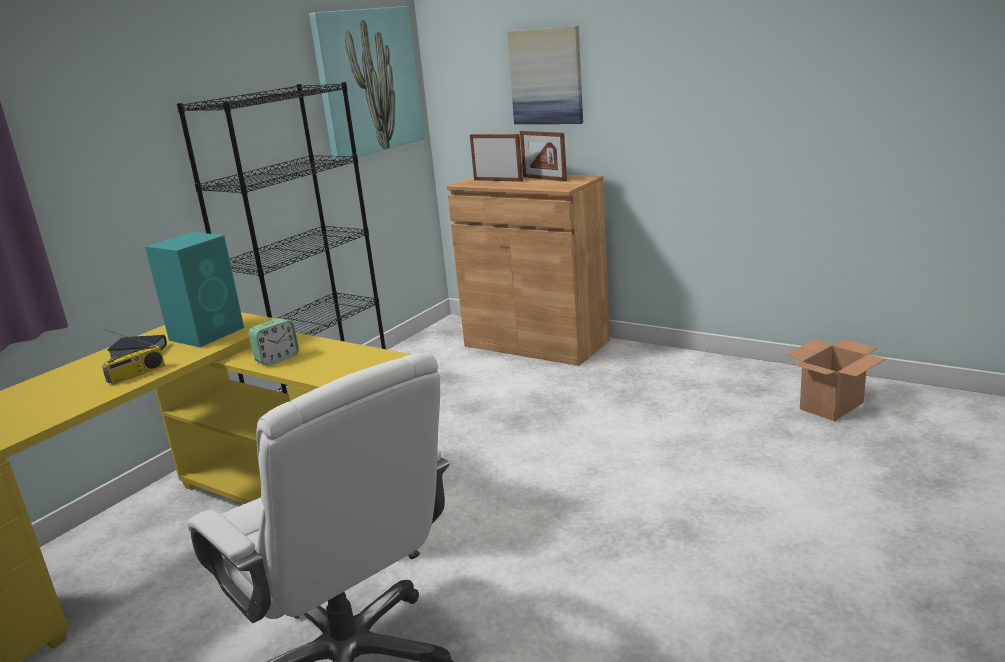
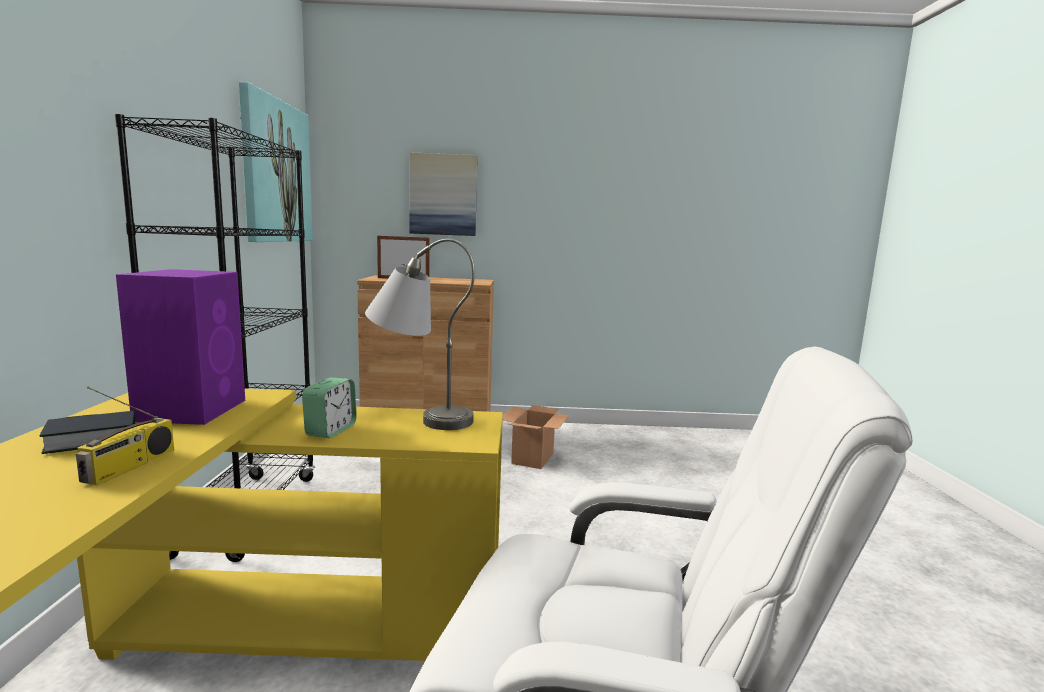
camera: 35 degrees left, 10 degrees down
(208, 333) = (193, 409): turquoise speaker -> purple speaker
(349, 351) = (418, 415): none -> grey table lamp
(544, 178) = (446, 279): picture frame -> none
(831, 405) = (696, 448): cardboard box -> cardboard box (532, 458)

